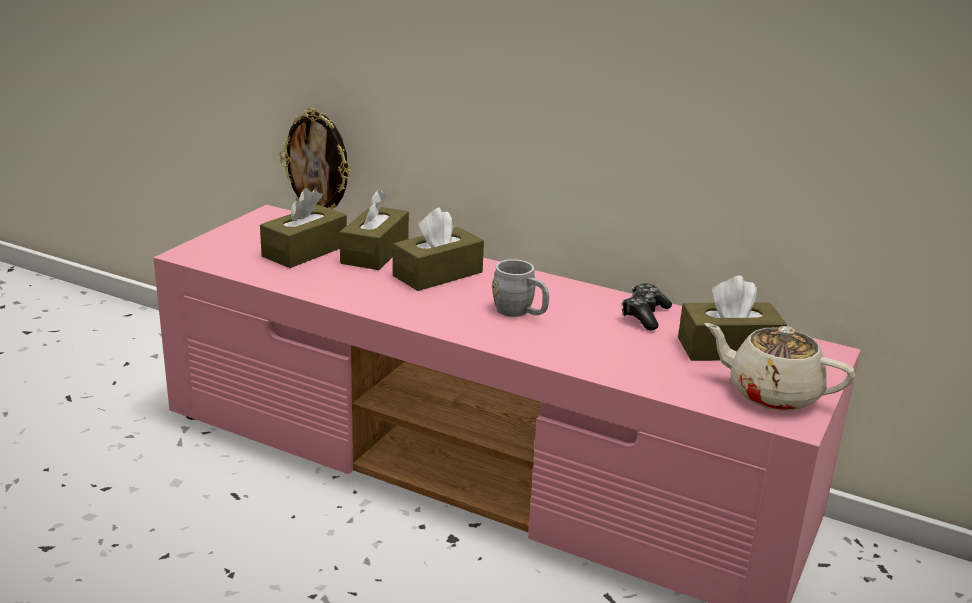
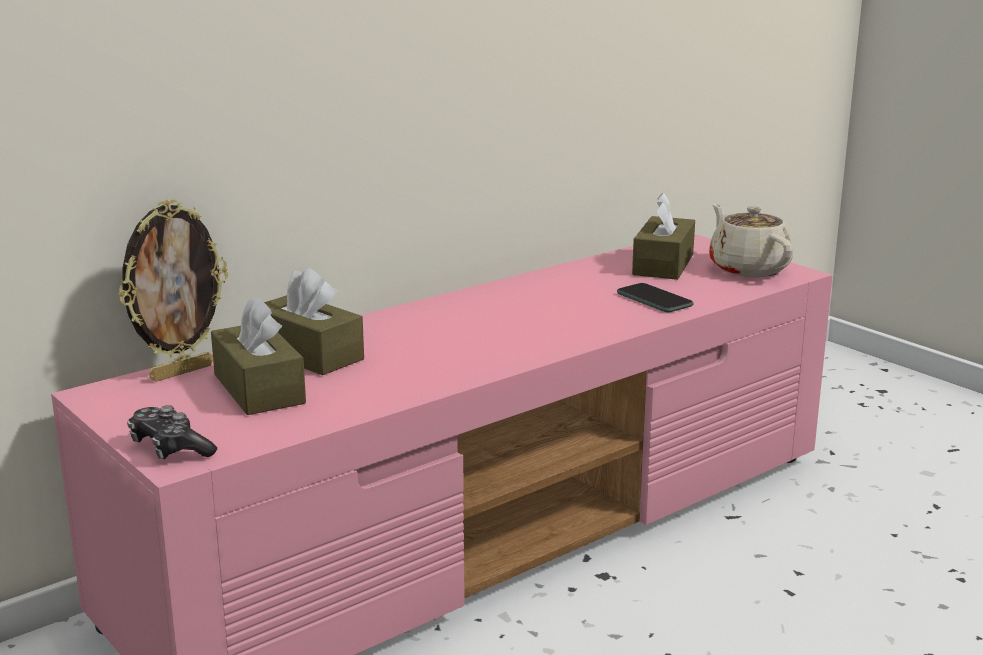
camera: 65 degrees left, 5 degrees down
(438, 274) = (405, 335): brown tissue box -> none
(520, 313) = (535, 317): grey mug -> none
(619, 356) = (654, 299): none -> phone
(644, 315) = (578, 276): game controller -> game controller (170, 448)
(771, 393) = (747, 269): beige teapot -> beige teapot turned 105 degrees clockwise

